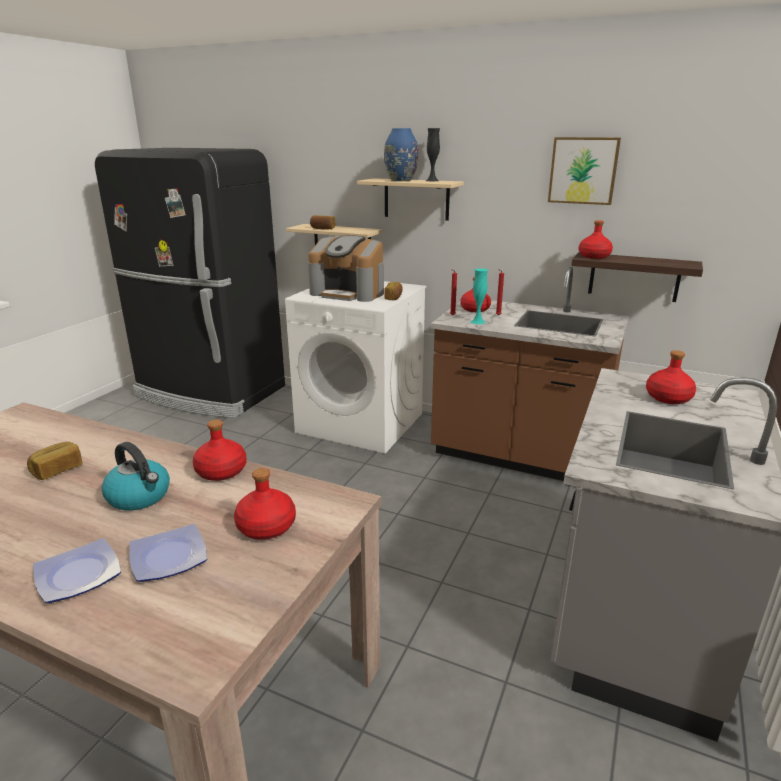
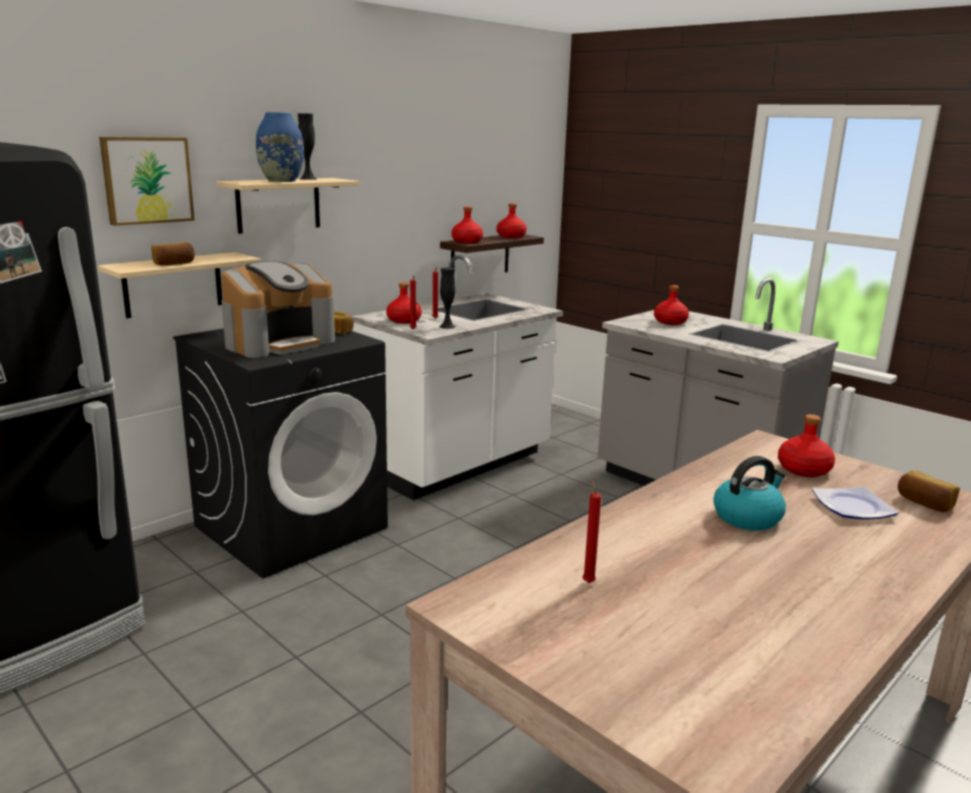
camera: 70 degrees left, 5 degrees down
(36, 443) = (588, 581): none -> red candle
(57, 470) = (675, 563): bread -> bread (924, 503)
(77, 576) = (887, 545): plate -> none
(221, 471) = (702, 479): red bottle -> red bottle (511, 236)
(361, 423) = (292, 526): white washing machine -> black washing machine
(477, 322) = (447, 326): turquoise vase -> black vase
(518, 455) = (457, 464): brown counter -> white counter
(583, 170) = (437, 160): picture -> picture (147, 180)

